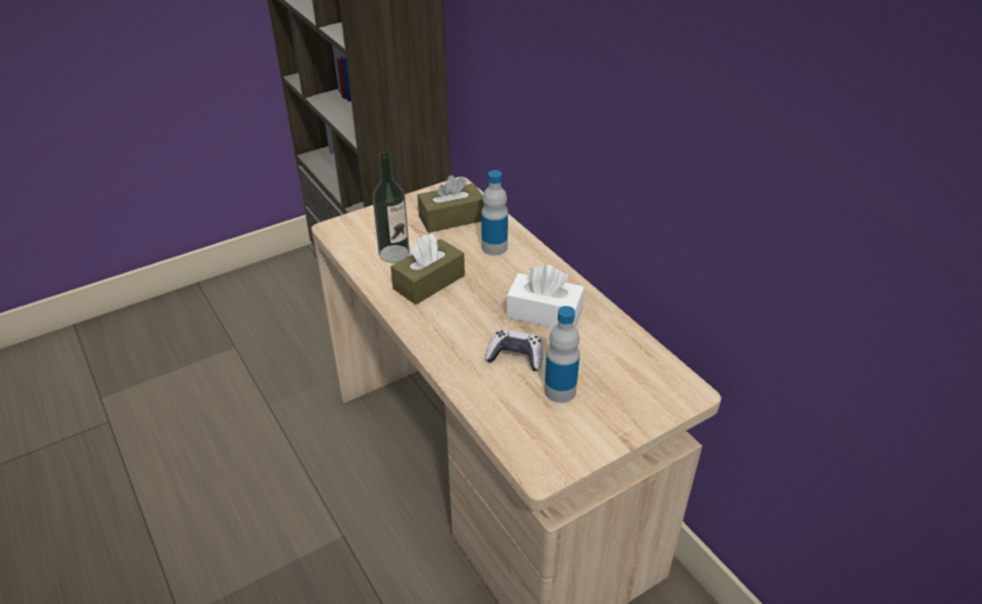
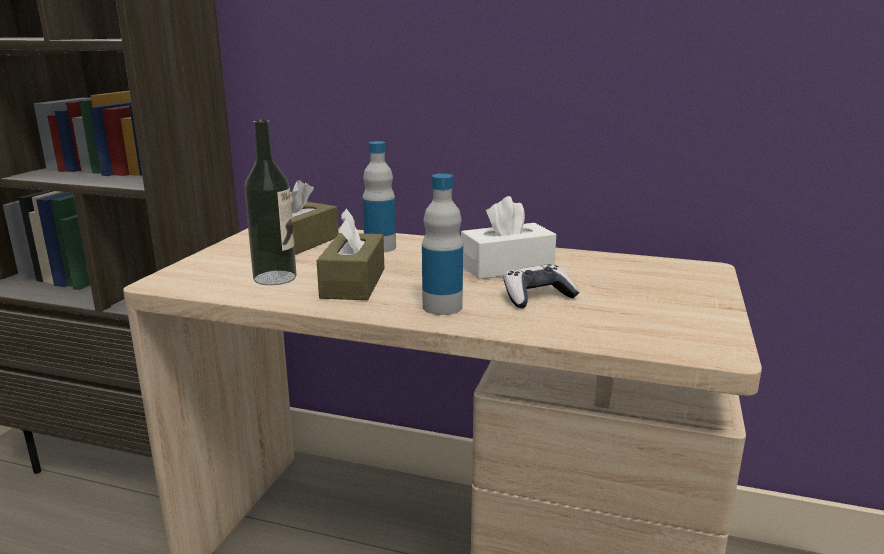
camera: 40 degrees left, 20 degrees down
(560, 391) = (619, 301): bottle -> bottle (442, 307)

